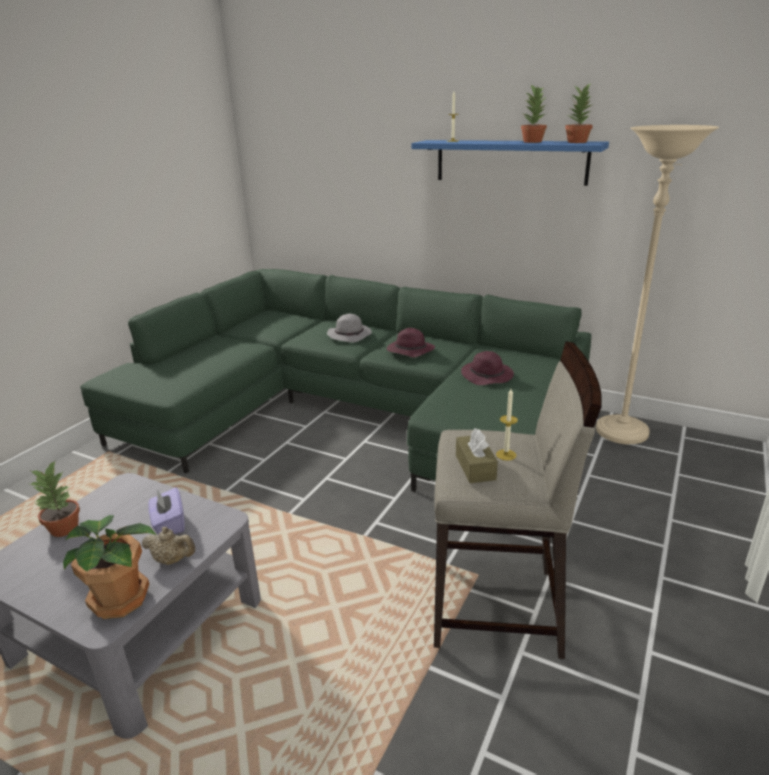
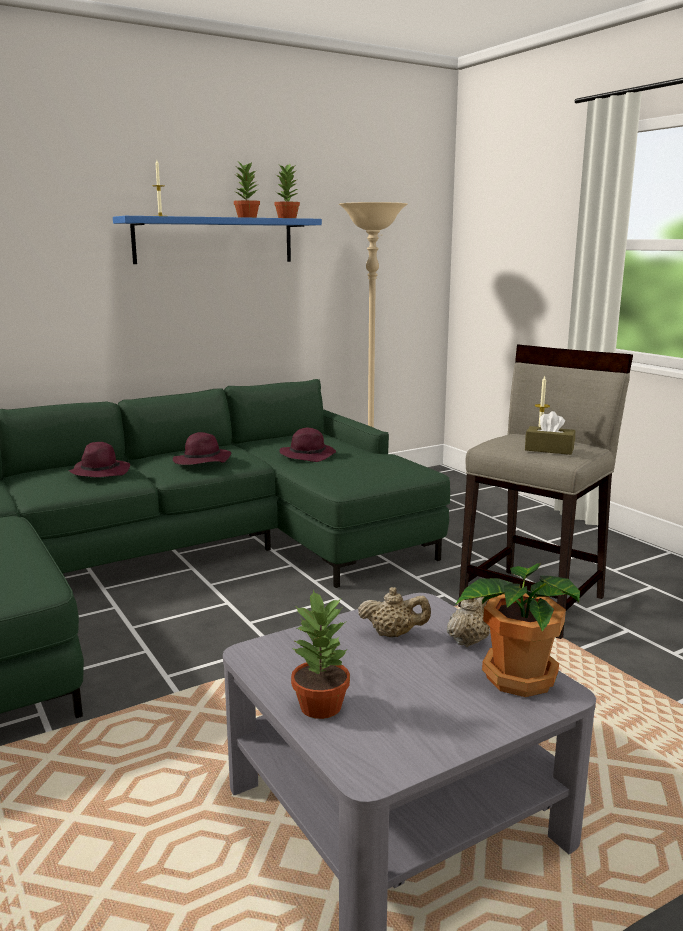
camera: 60 degrees left, 10 degrees down
(169, 524) = (393, 634): purple tissue box -> beige teapot
(350, 335) = (100, 472): grey hat -> purple hat

